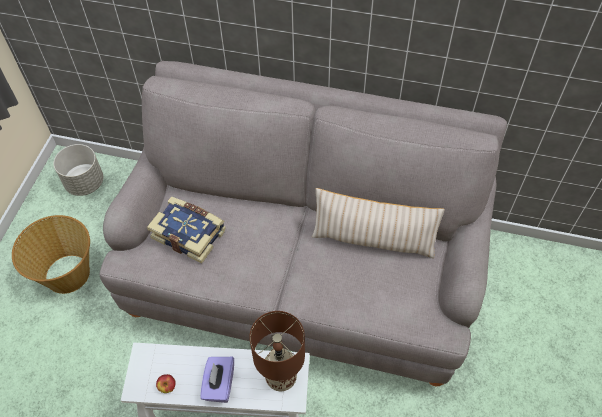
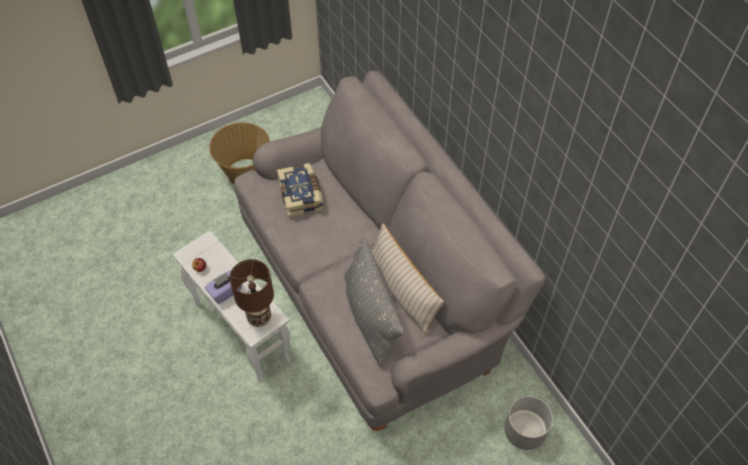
camera: 45 degrees right, 0 degrees up
(85, 183) = (311, 123): grey planter -> grey planter (525, 432)
(376, 283) = (371, 316): none -> grey pillow

